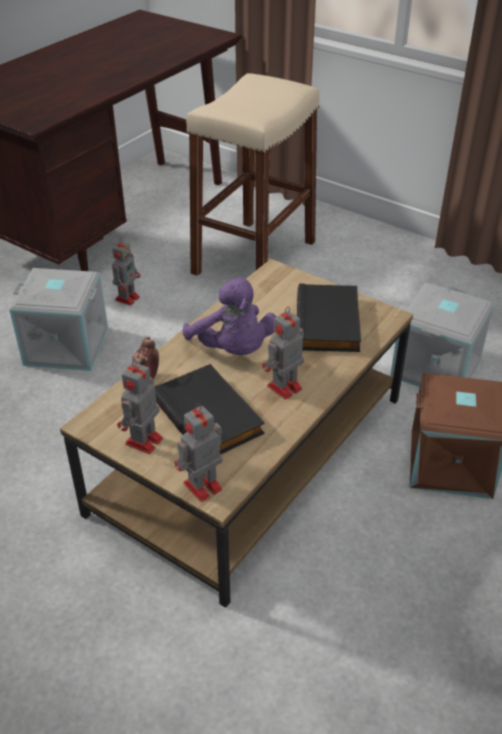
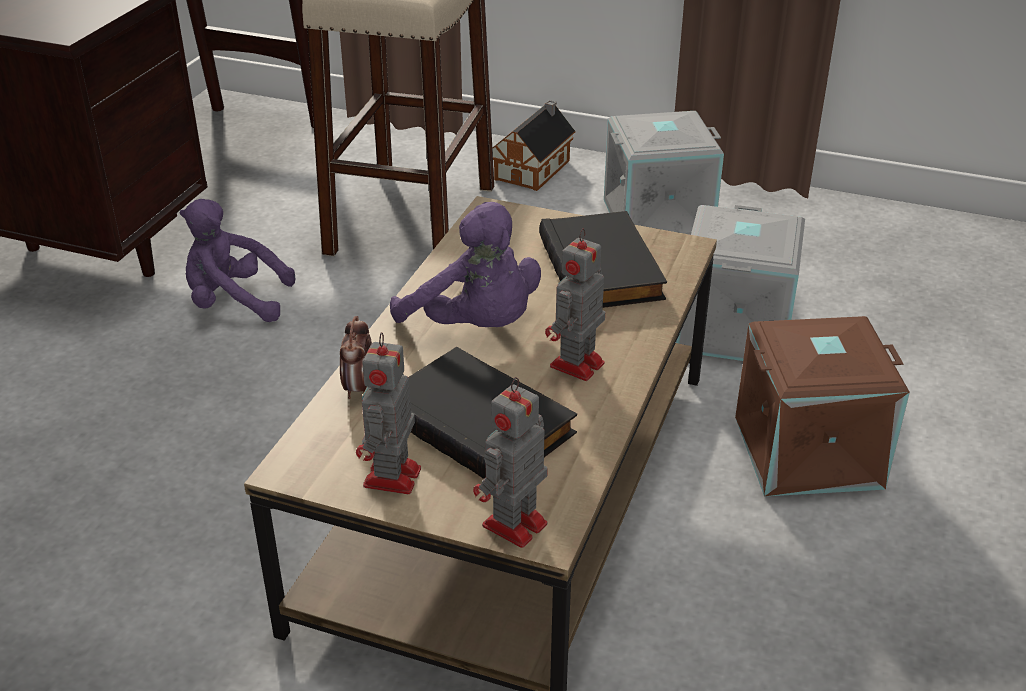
camera: 15 degrees left, 5 degrees down
(67, 345) = (159, 385): grey storage box -> grey storage box (657, 217)
(128, 298) = (234, 302): toy robot -> purple plush toy
(346, 232) = (535, 168): none -> toy house

